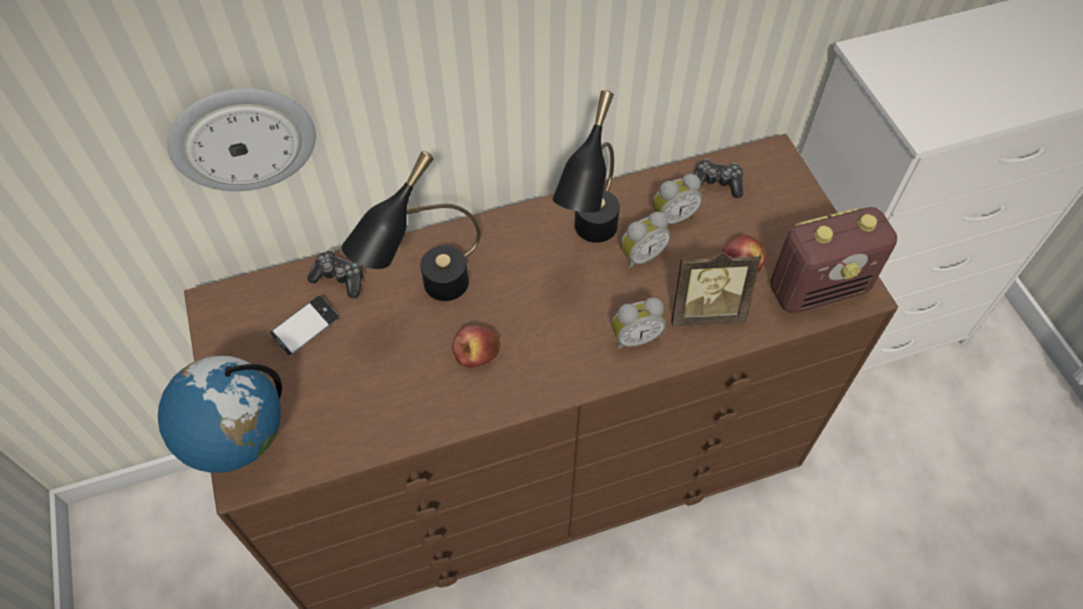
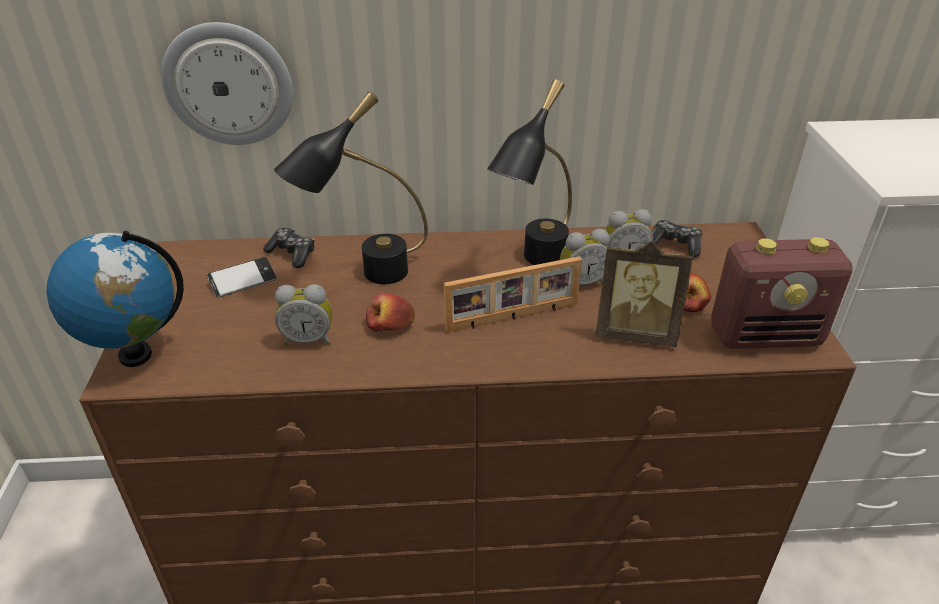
camera: 15 degrees right, 20 degrees down
(589, 317) = (513, 318): none -> picture frame
(634, 337) = (553, 341): alarm clock -> alarm clock (308, 339)

